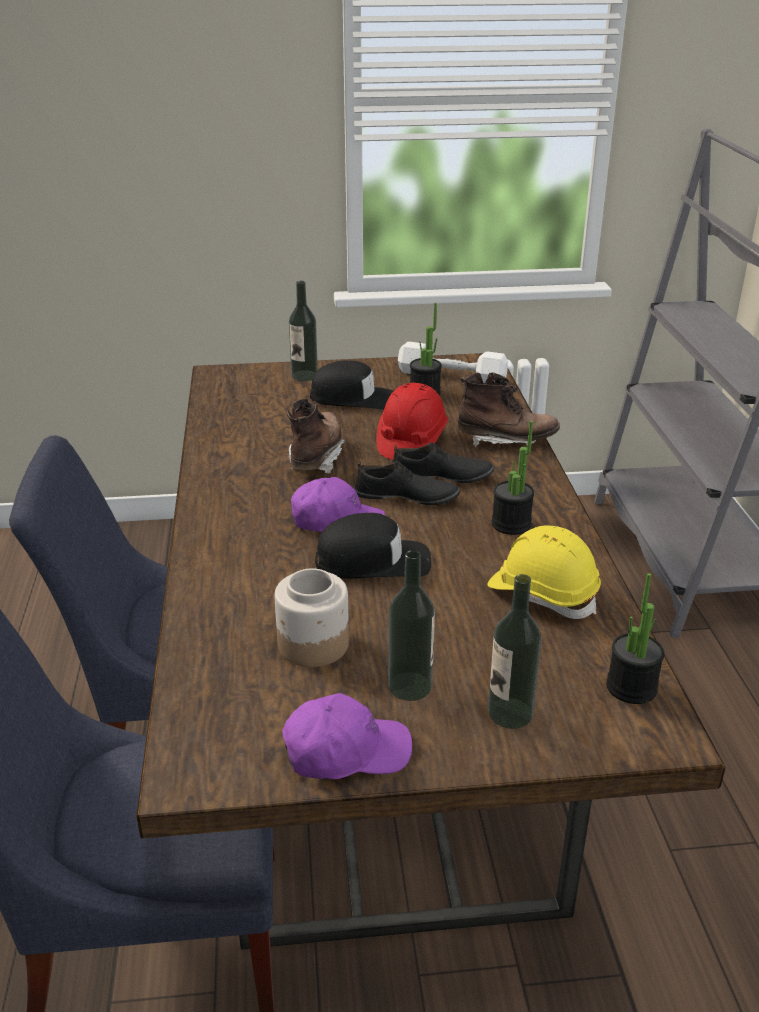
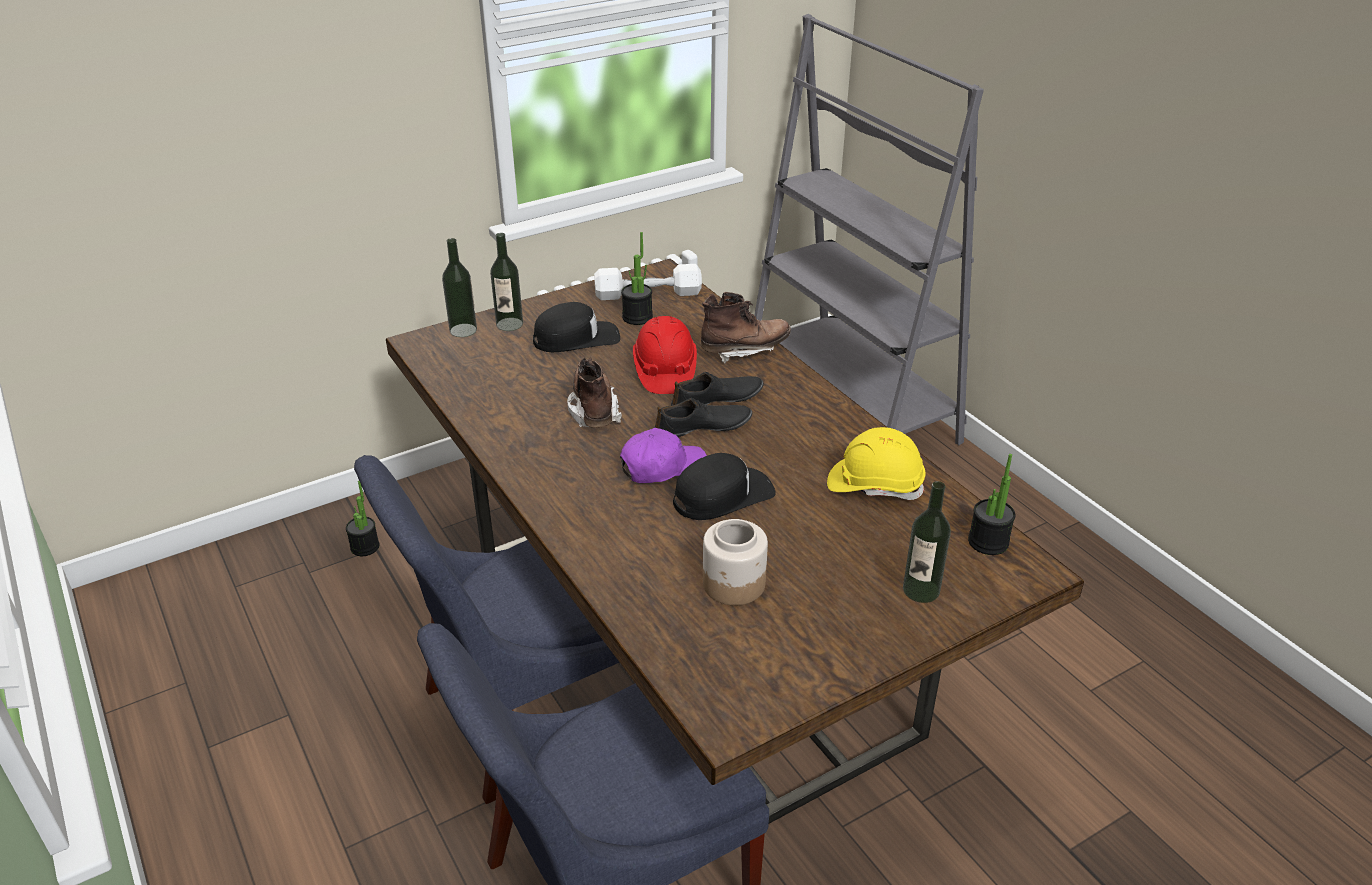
camera: 25 degrees left, 5 degrees up
(345, 751) = (828, 661): purple cap -> none
(410, 686) = (834, 593): bottle -> bottle (463, 330)
(511, 524) = (806, 430): potted plant -> potted plant (365, 547)

